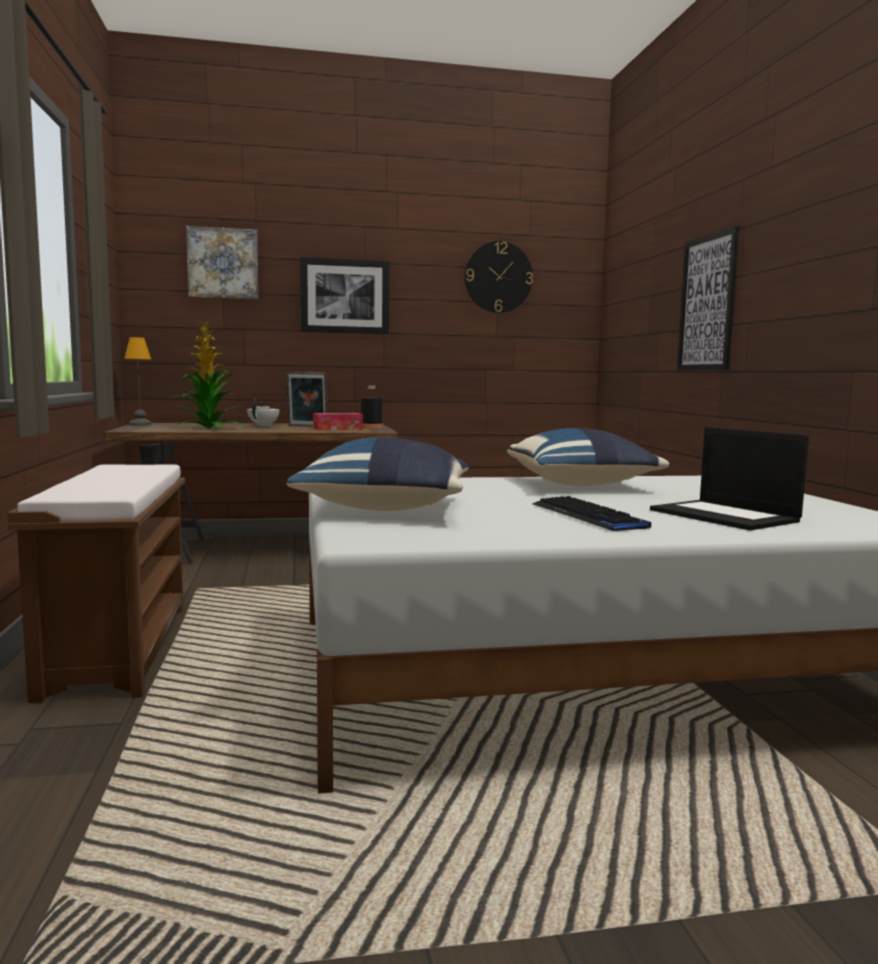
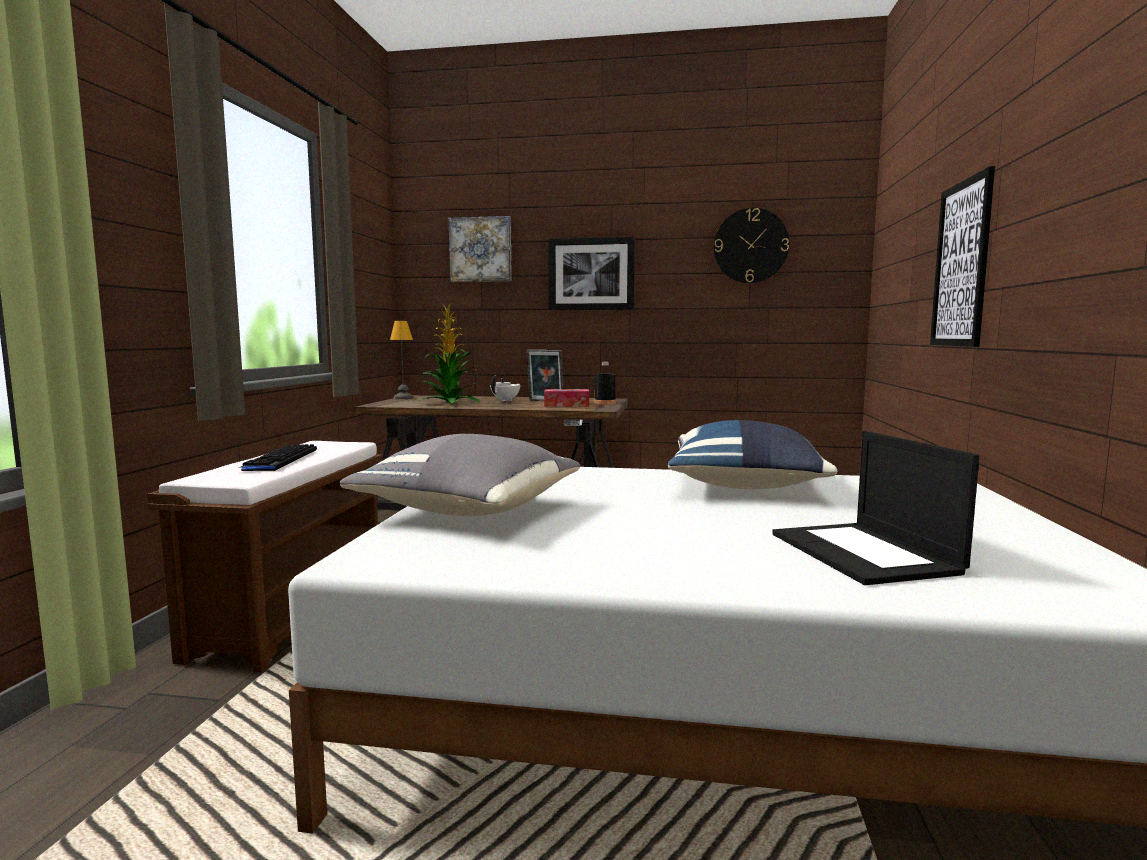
camera: 20 degrees right, 0 degrees up
(387, 509) = (470, 511): blue pillow -> grey pillow
(588, 516) = (676, 540): keyboard -> keyboard (280, 460)

